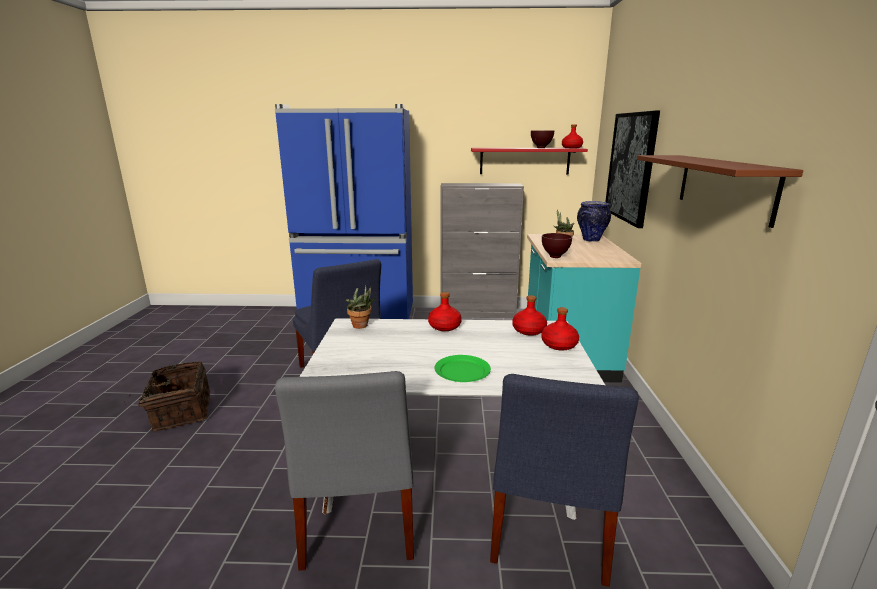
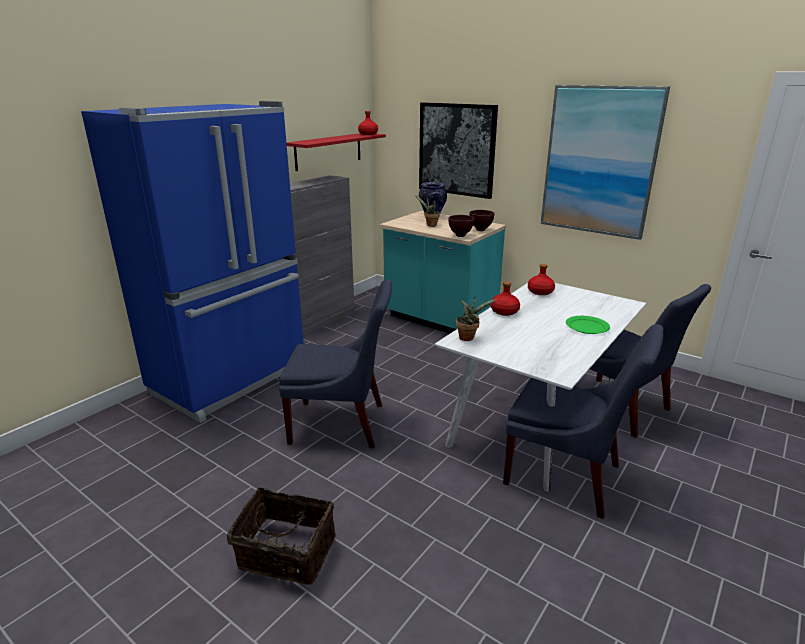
camera: 55 degrees left, 5 degrees up
(358, 521) = (568, 477): grey chair -> blue chair
(541, 148) = (350, 136): brown bowl -> brown bowl (481, 230)
(559, 345) = (571, 292): red bottle -> none
(724, 186) = (599, 161): brown shelf -> picture

